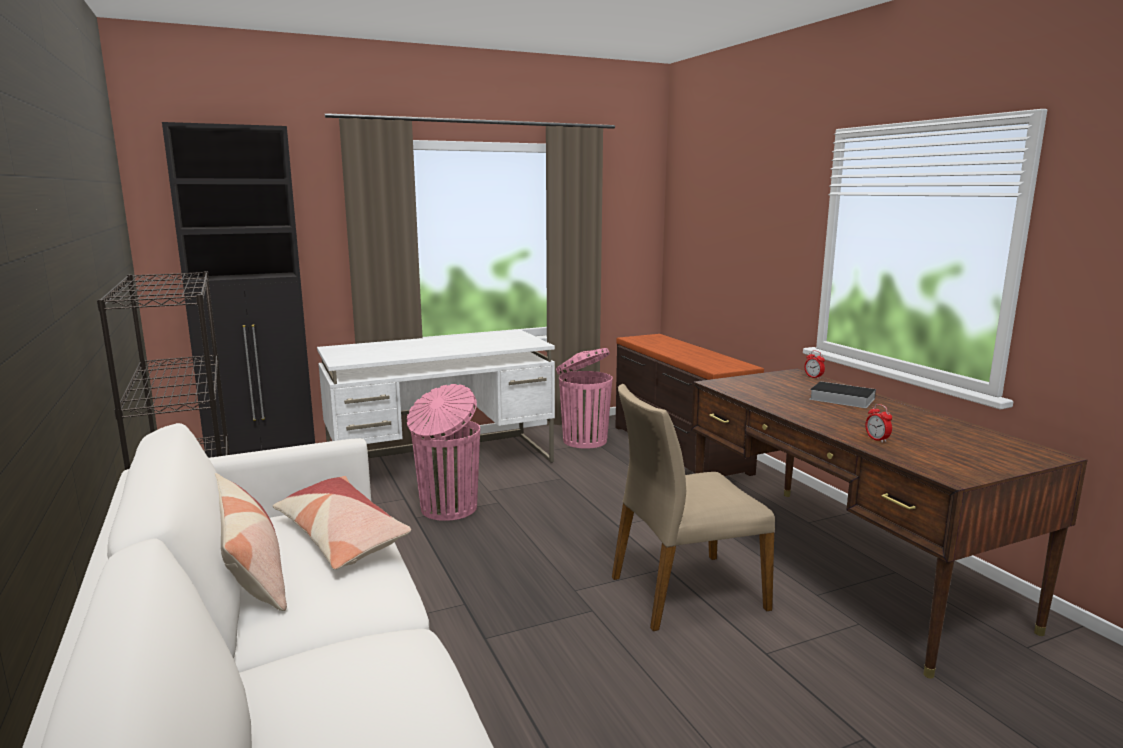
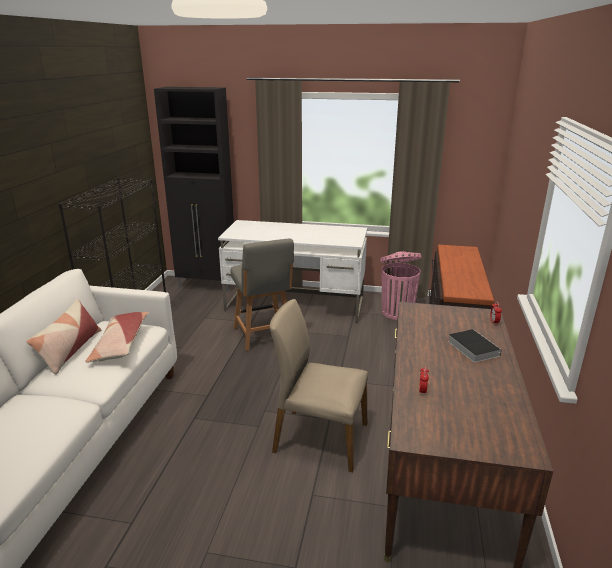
camera: 35 degrees right, 10 degrees up
(447, 509) = (264, 336): pink trash can -> grey chair

